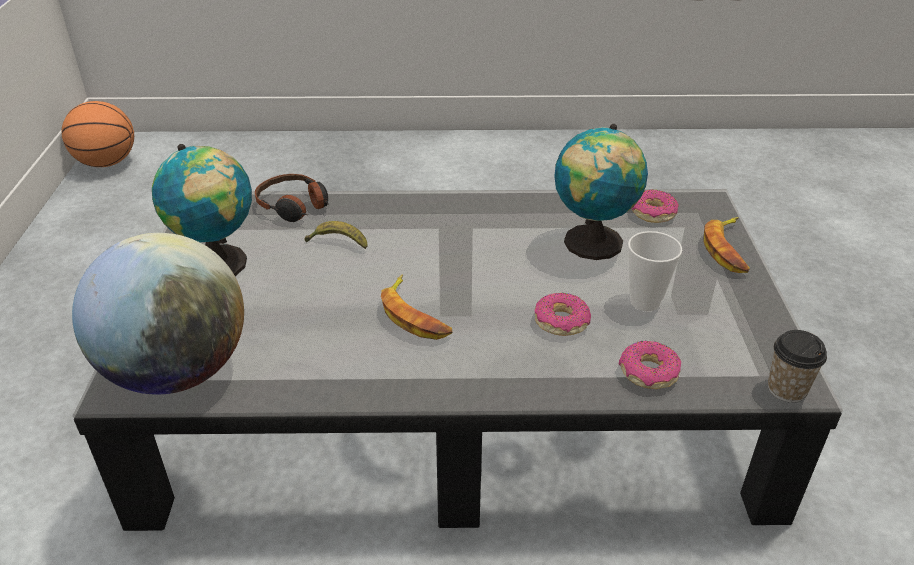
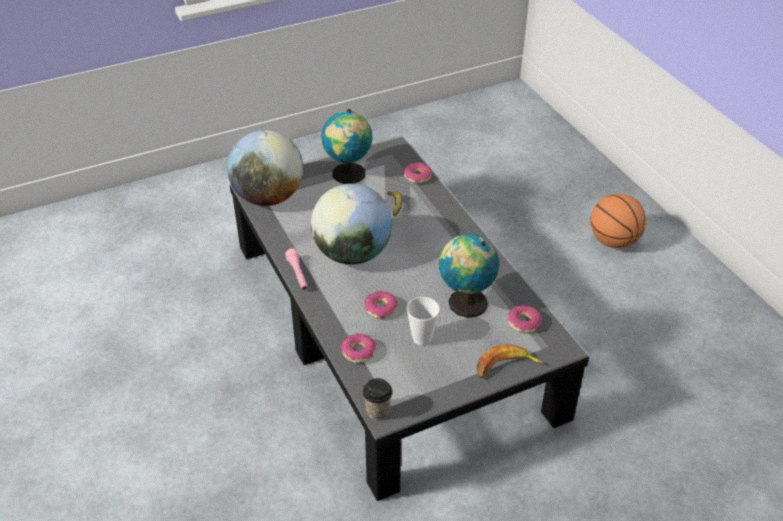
camera: 65 degrees right, 5 degrees up
(107, 163) = (490, 99): basketball -> basketball (613, 241)
(294, 206) = (417, 177): headphones -> donut
(415, 315) = (352, 254): banana -> globe
(421, 391) = (298, 275): none -> pink flashlight

